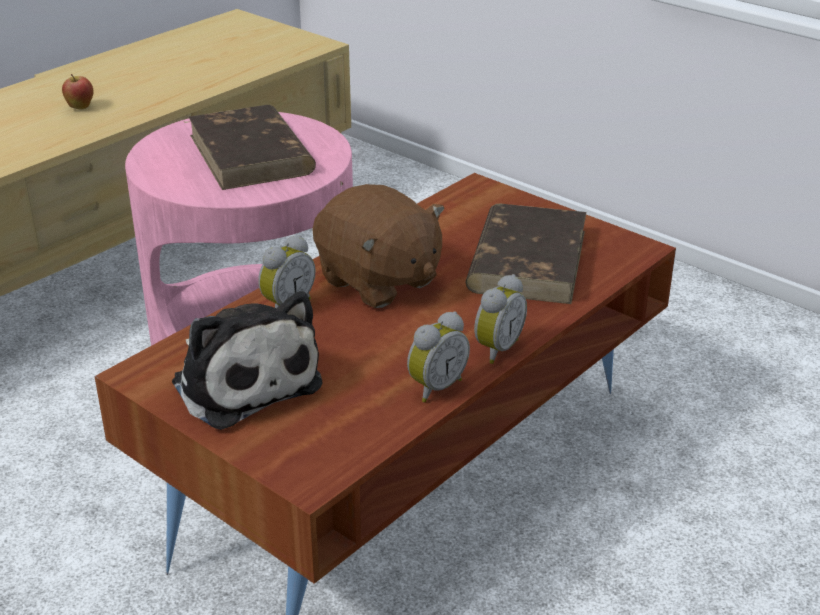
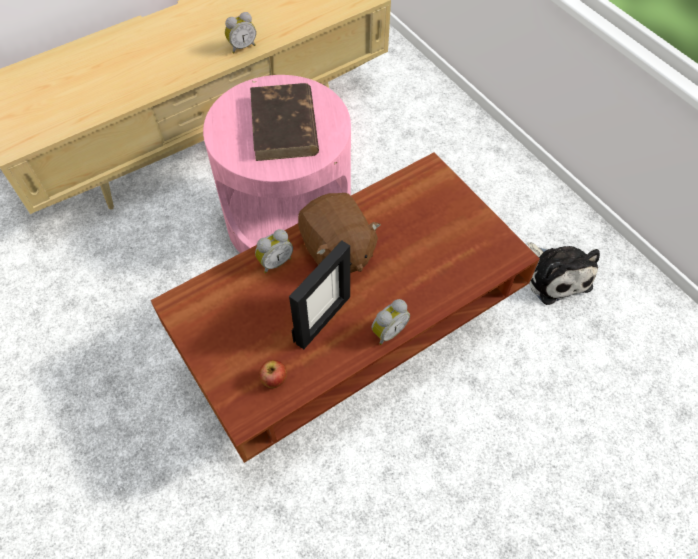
camera: 15 degrees right, 25 degrees up
(80, 108) = (197, 44): apple -> apple (274, 380)
(243, 381) = (231, 325): plush toy -> plush toy (555, 275)
(388, 352) = (322, 319): none -> picture frame
(435, 387) = (339, 357): alarm clock -> alarm clock (242, 46)
(527, 259) = (437, 250): brown book -> none

